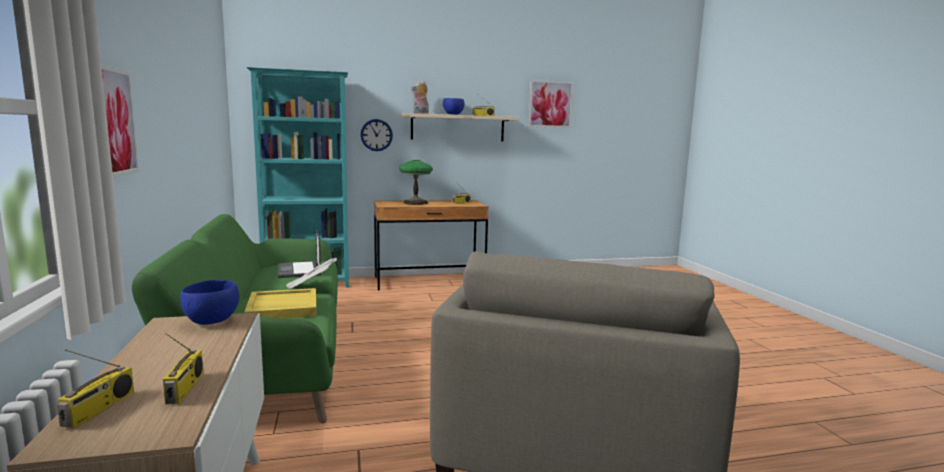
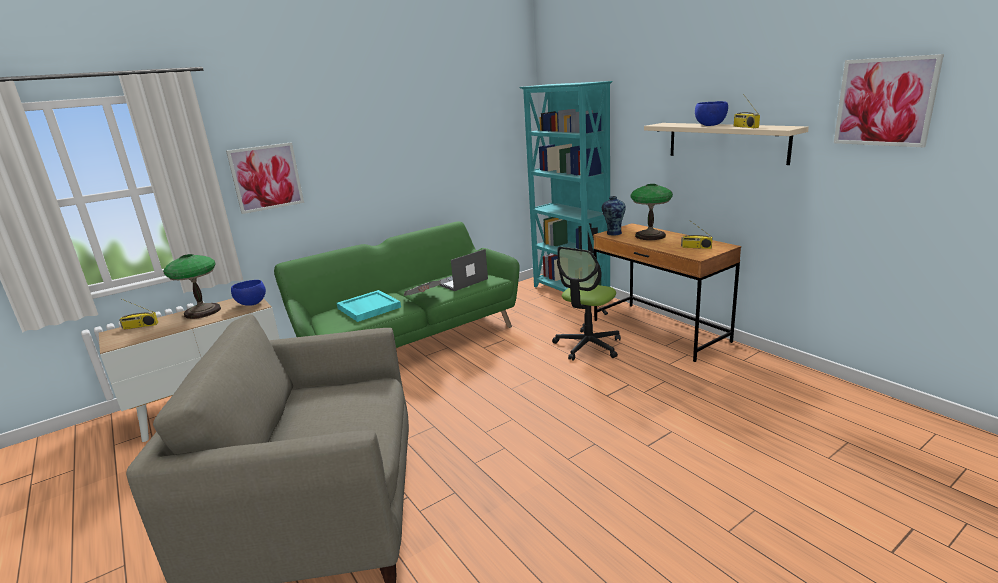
camera: 70 degrees right, 10 degrees up
(157, 353) = (203, 311): none -> table lamp
(185, 388) = (158, 331): radio -> none
(282, 308) = (368, 308): yellow tray -> turquoise tray
(376, 135) = (638, 148): wall clock -> none
(388, 205) = (613, 233): none -> vase
(417, 301) = (588, 346): none -> office chair
(420, 113) = (672, 124): plush toy -> none

